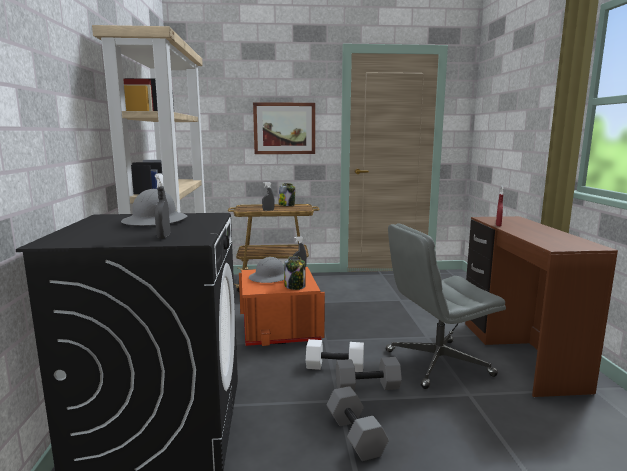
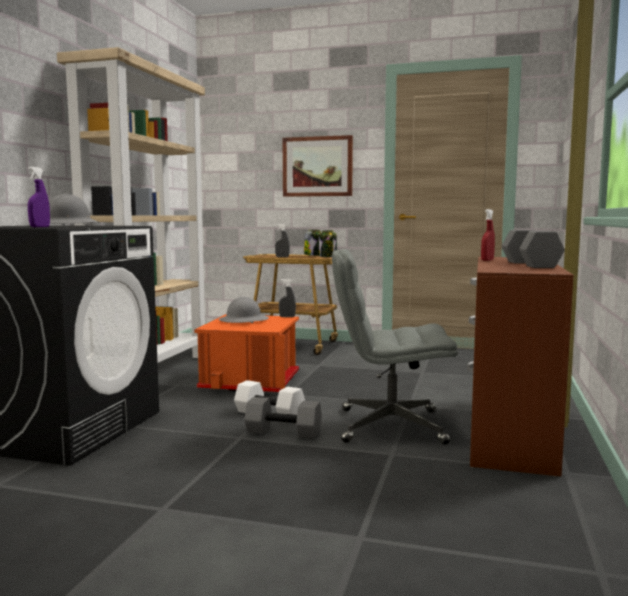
camera: 20 degrees right, 5 degrees down
(163, 236) = (39, 227): grey spray bottle -> purple spray bottle
(295, 286) = (257, 327): jar -> jar (328, 256)
(356, 435) = (223, 463): grey dumbbell -> grey dumbbell (531, 265)

